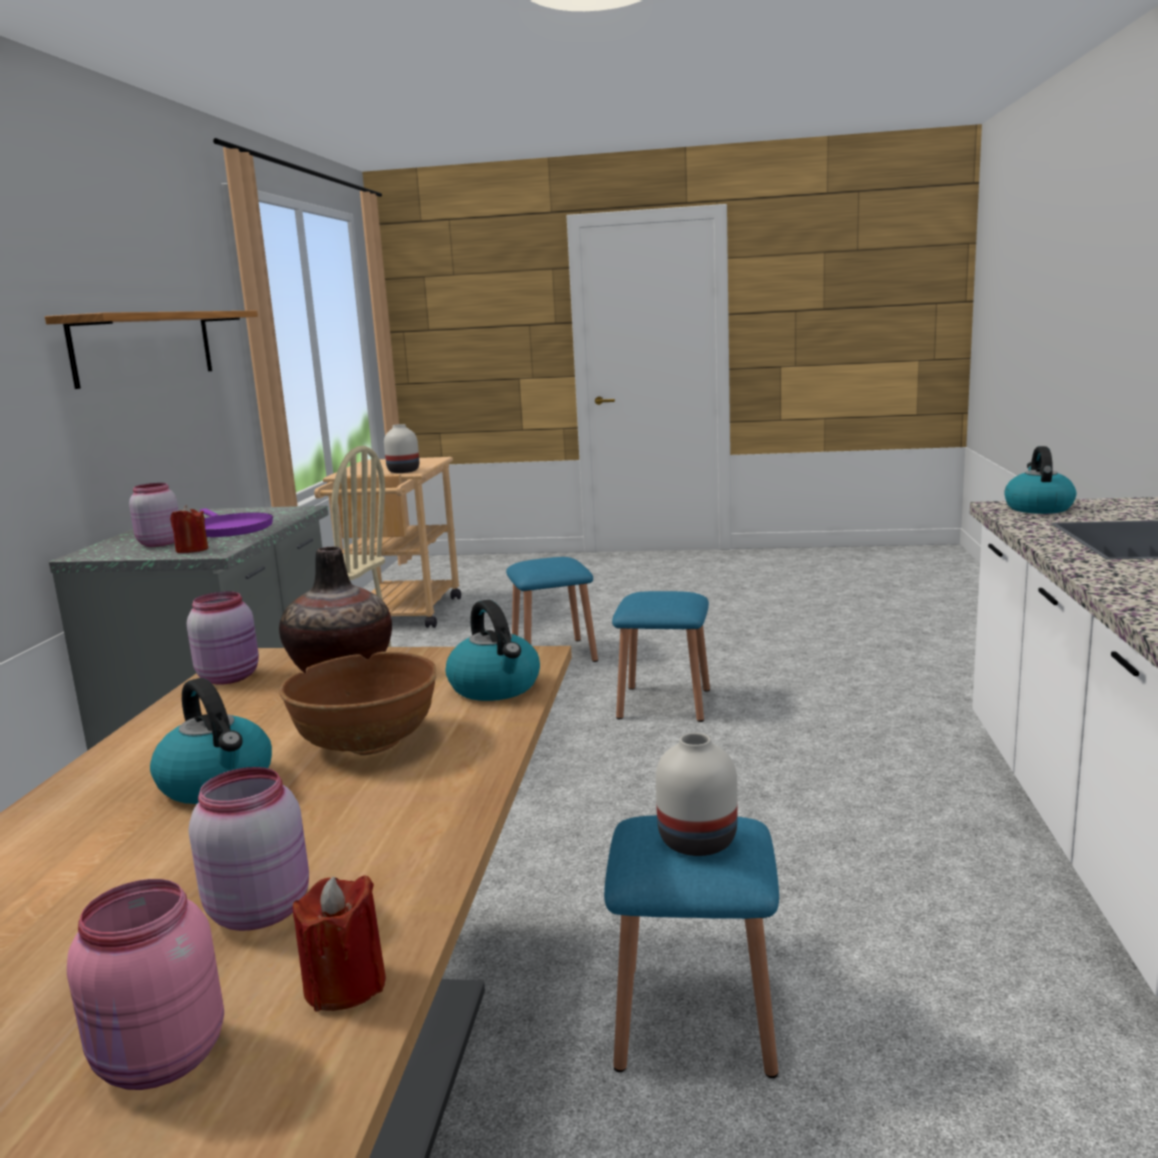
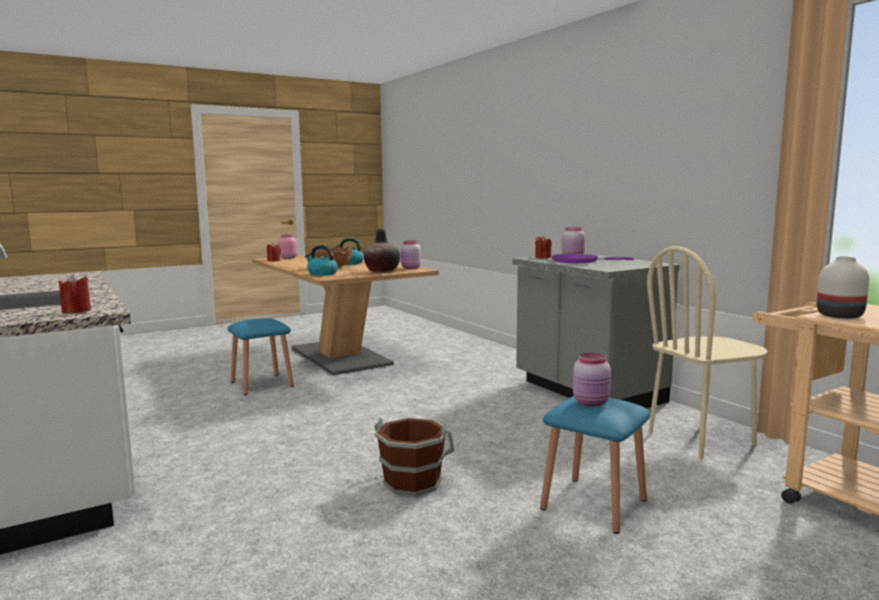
camera: 140 degrees right, 5 degrees down
(145, 346) = (679, 155): shelf -> none
(259, 909) = (302, 261): pink jar -> pink jar (592, 402)
(664, 703) = (412, 481): blue stool -> brown bucket
(698, 840) = (255, 320): white vase -> none
(1037, 508) = (76, 311): kettle -> red candle

